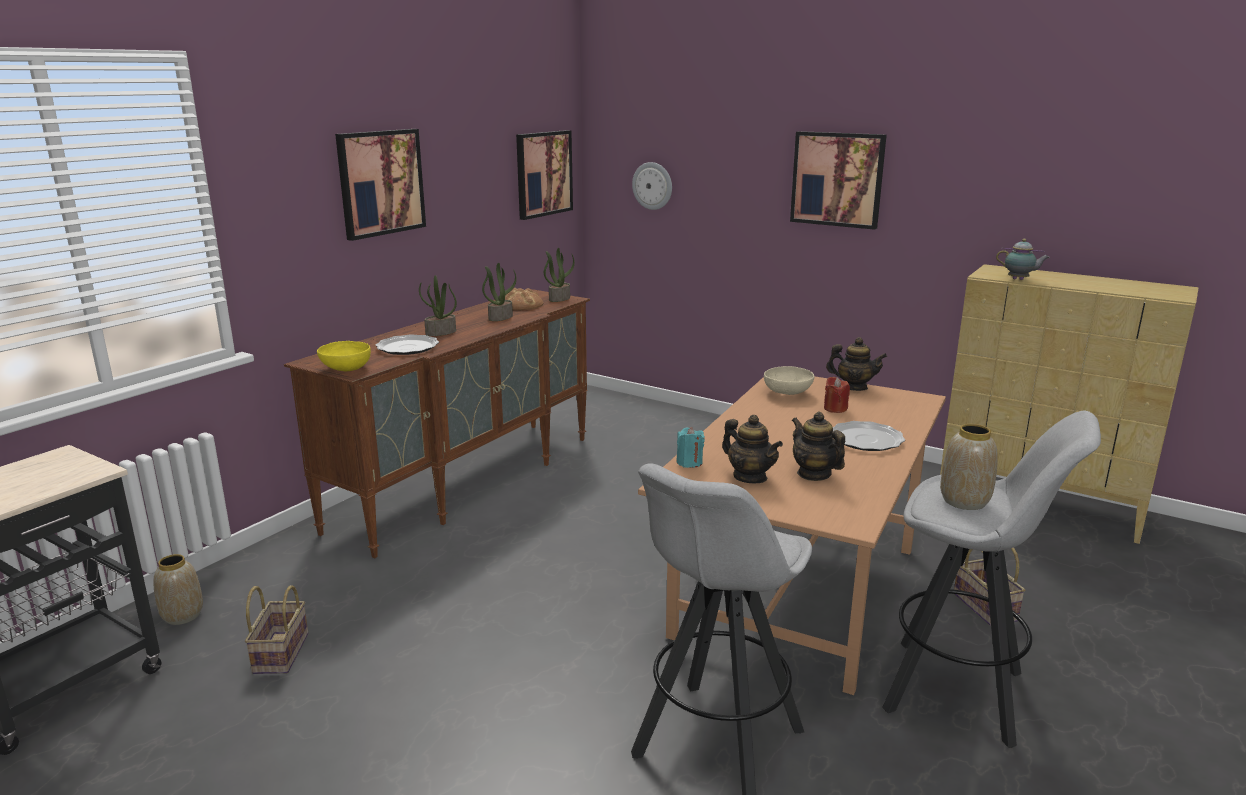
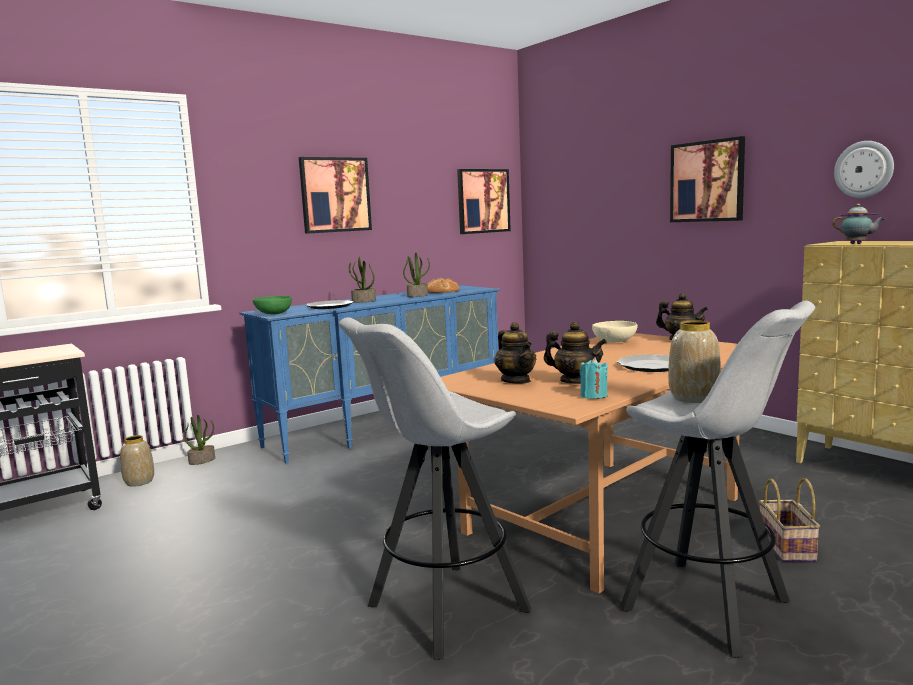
camera: 20 degrees right, 10 degrees down
(280, 652) = (179, 508): basket -> none
(345, 368) = (273, 314): yellow bowl -> green bowl
(468, 482) = (388, 426): brown cabinet -> blue cabinet
(559, 298) = (476, 288): potted plant -> potted plant (202, 460)
(652, 186) = (569, 207): wall clock -> wall clock (864, 169)
(689, 462) = (476, 372): turquoise candle -> turquoise candle (593, 396)
(814, 474) = (575, 381): teapot -> teapot turned 135 degrees clockwise
(835, 409) = (646, 350): red candle -> none

